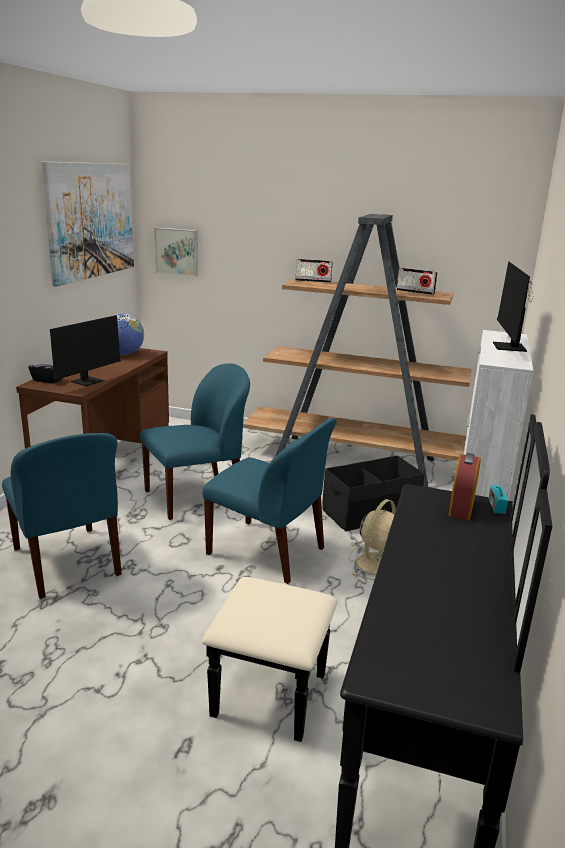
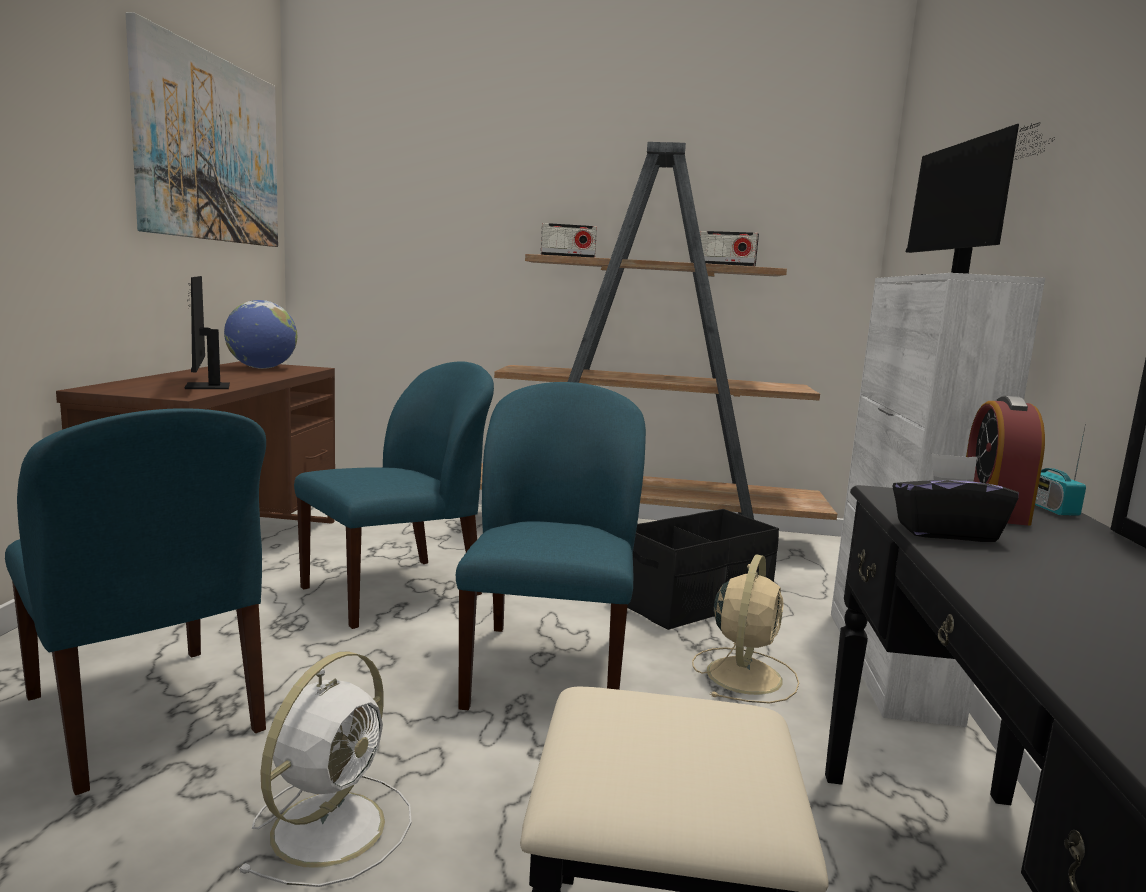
camera: 10 degrees left, 10 degrees down
(48, 380) = (121, 385): black tissue box -> black tissue box (945, 532)
(91, 380) = (205, 387): monitor -> monitor turned 135 degrees clockwise
(147, 622) = (332, 825): none -> white fan
(177, 251) = (348, 226): picture -> none
(268, 552) = (548, 670): blue chair -> blue chair turned 105 degrees counterclockwise

